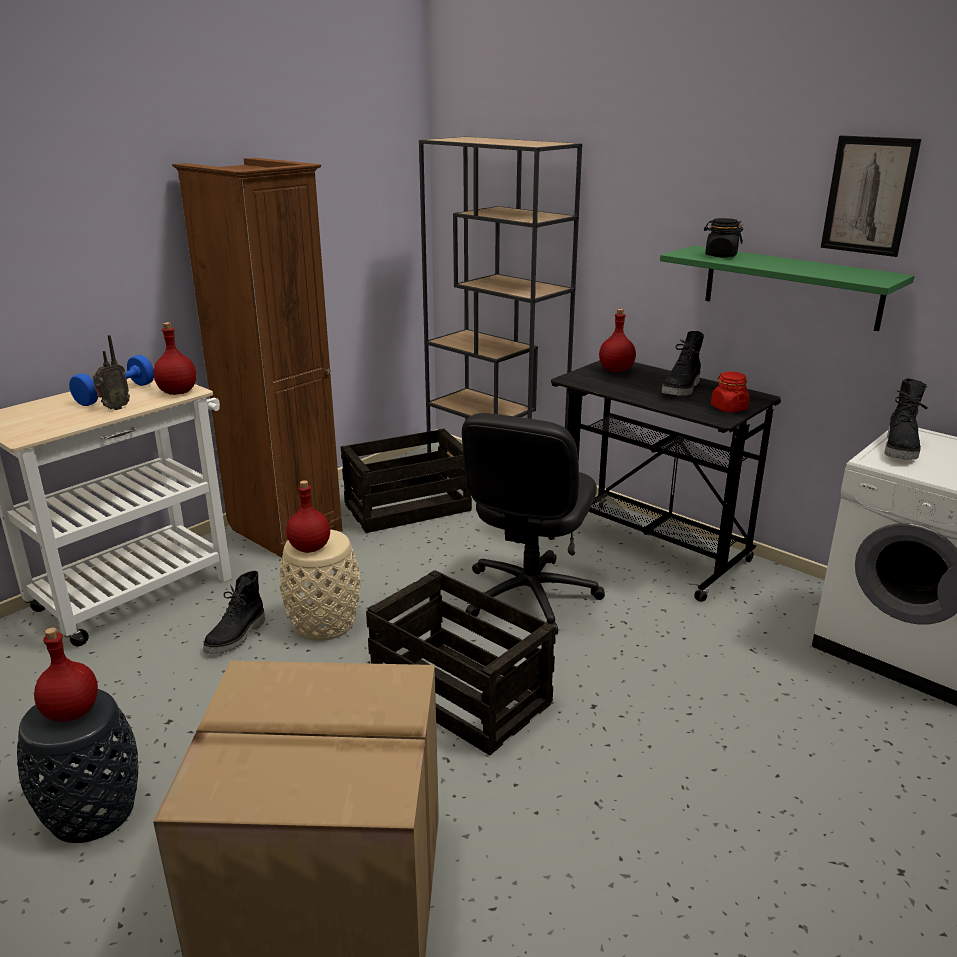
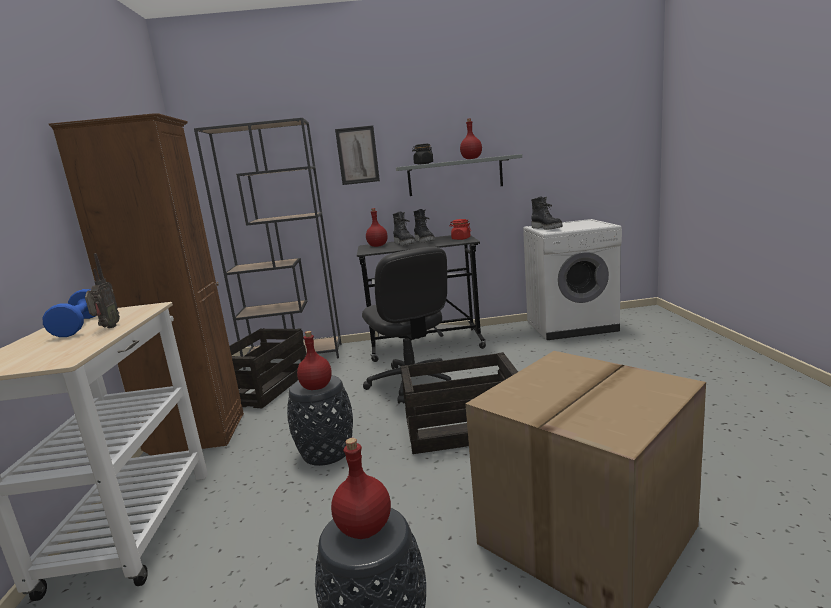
camera: 45 degrees left, 10 degrees down
(177, 392) = (140, 309): red bottle -> red bottle (471, 159)
(237, 637) = (279, 492): black boot -> black boot (405, 244)
(324, 624) = (326, 452): beige stool -> black stool
(791, 287) = (455, 176): green shelf -> grey shelf
(869, 195) = (482, 122): picture -> picture (357, 155)

